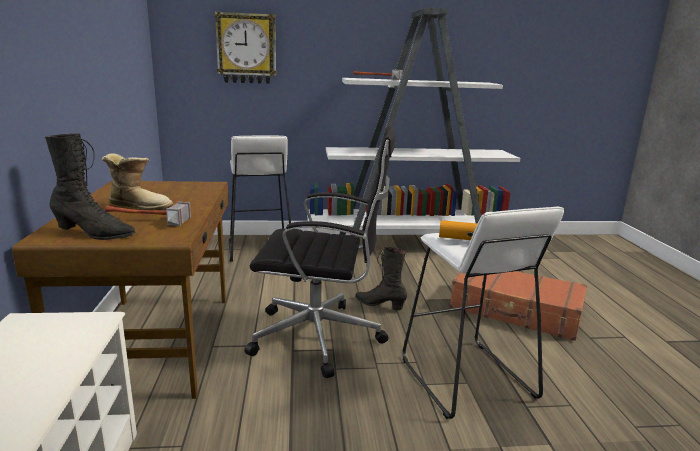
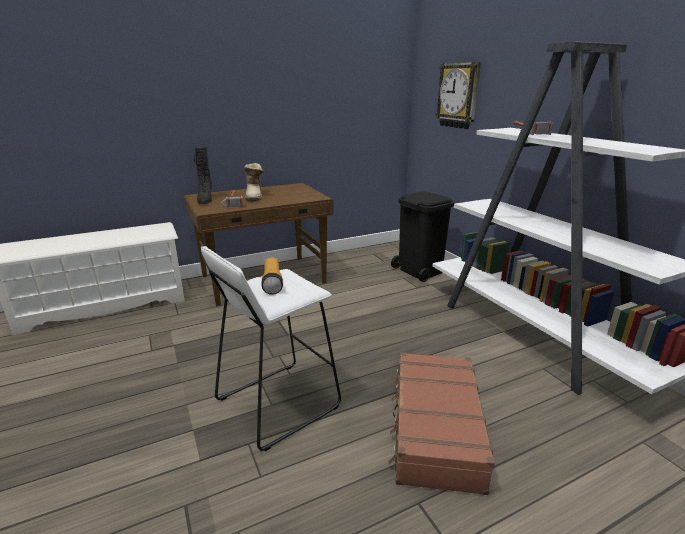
camera: 70 degrees right, 5 degrees up
(259, 249) = (419, 270): white stool -> black trash can
(321, 337) = (301, 326): black office chair -> none
(380, 305) = (371, 341): black boot -> none

